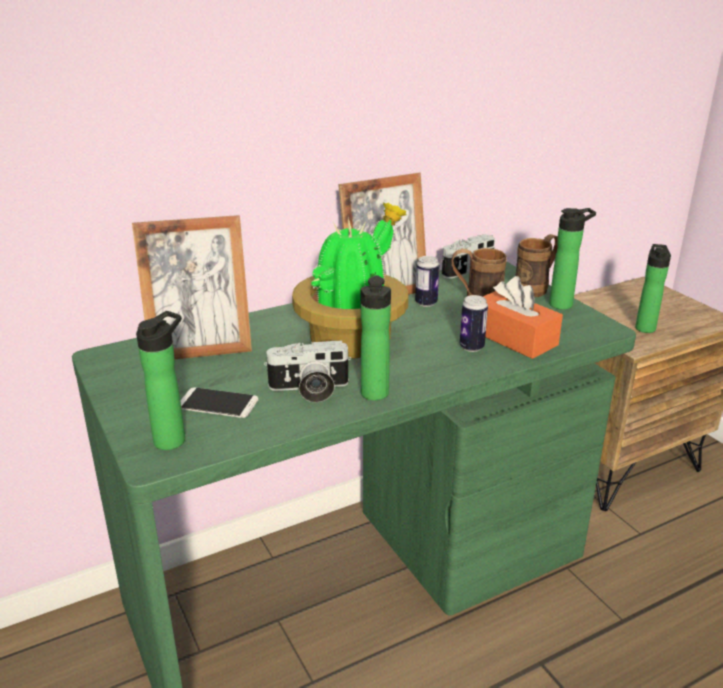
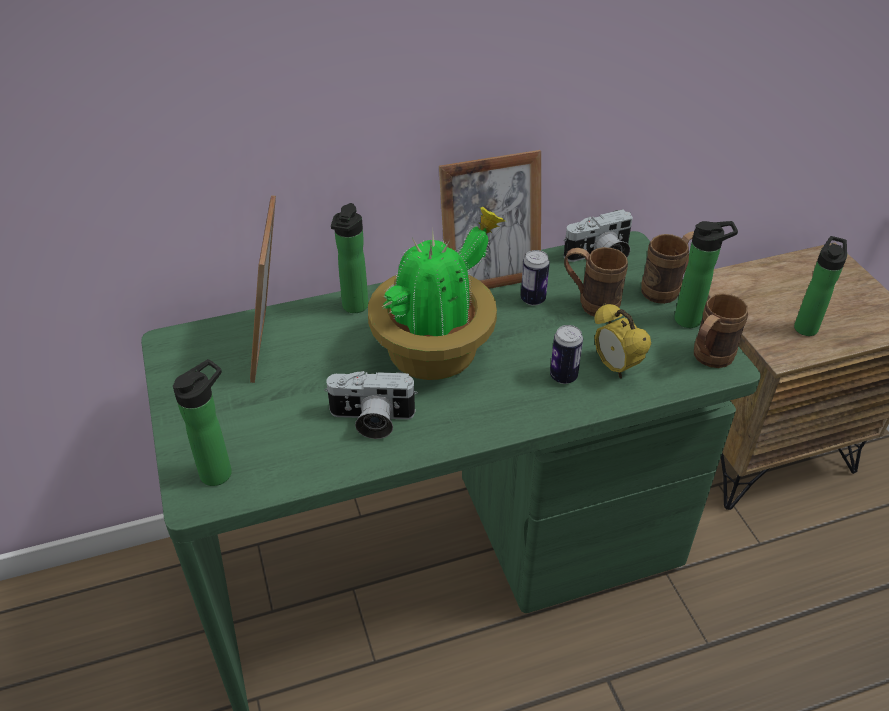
camera: 10 degrees right, 15 degrees up
(201, 350) = (272, 345): picture frame -> picture frame turned 90 degrees clockwise
(218, 404) = (274, 427): phone -> none
(374, 396) = (437, 437): bottle -> bottle (354, 308)
(513, 338) = (615, 367): orange tissue box -> alarm clock
(588, 327) = (707, 360): none -> brown mug

